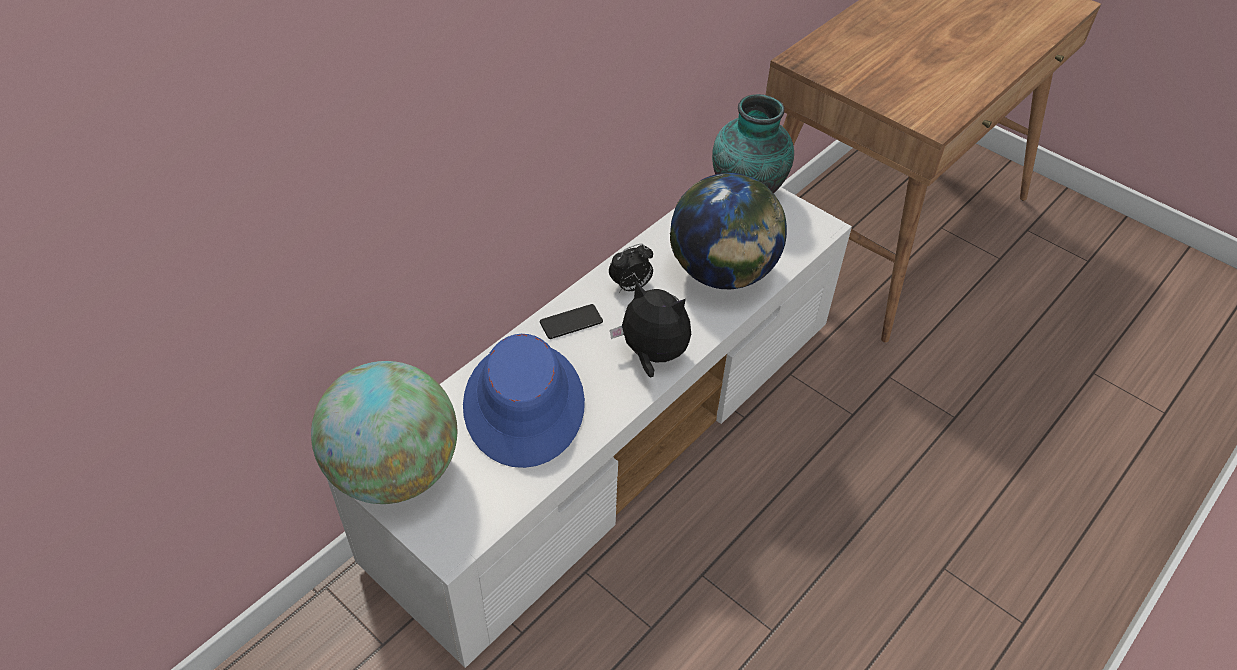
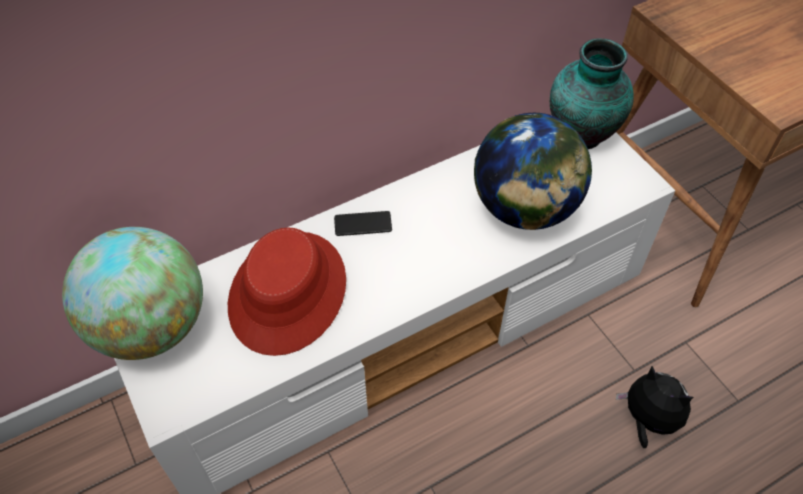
camera: 20 degrees right, 5 degrees up
(524, 404) = (288, 293): blue hat -> red hat
(630, 287) = (432, 202): alarm clock -> none
(652, 355) = (423, 275): plush toy -> plush toy (647, 420)

